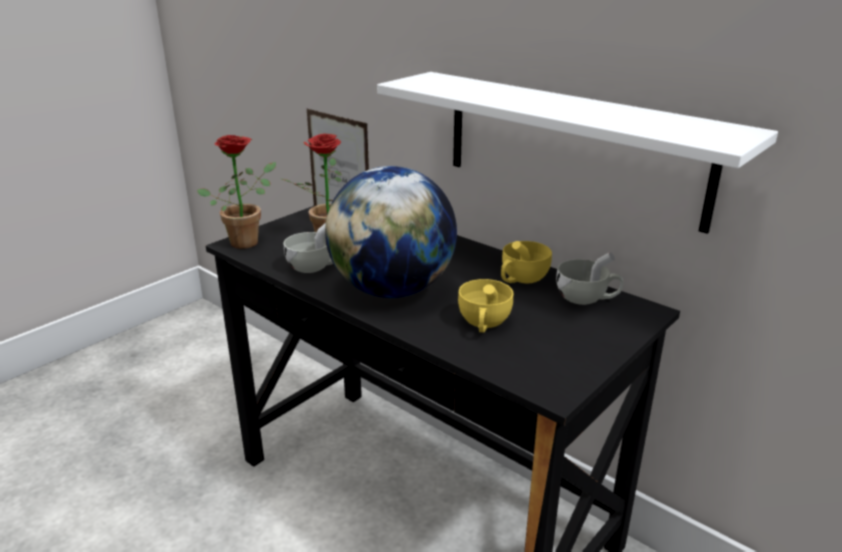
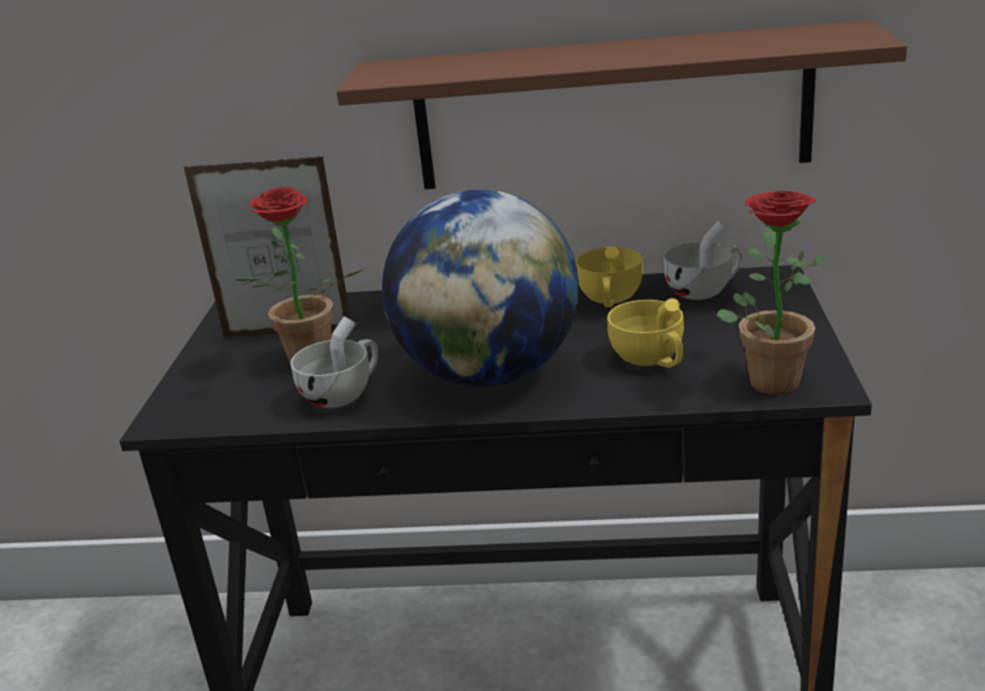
camera: 35 degrees left, 0 degrees up
(248, 240) = (181, 406): potted plant -> potted plant (769, 377)
(571, 147) = (611, 109): white shelf -> brown shelf

